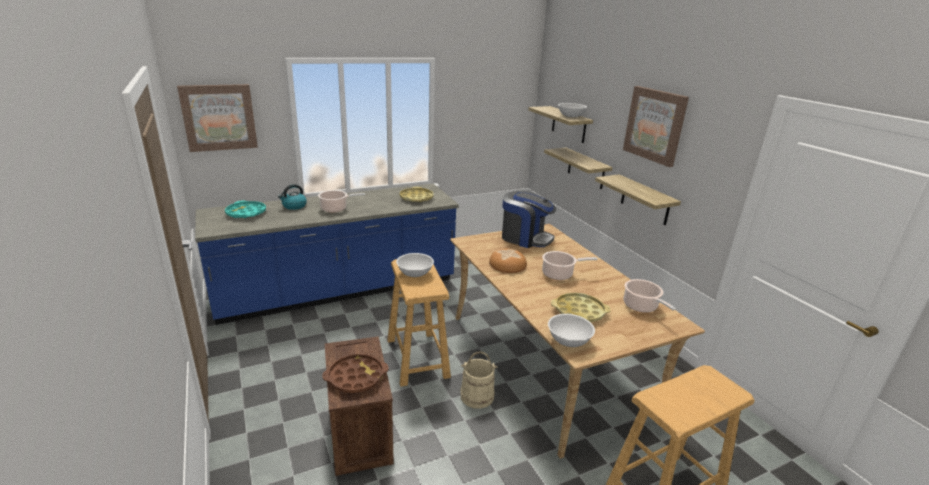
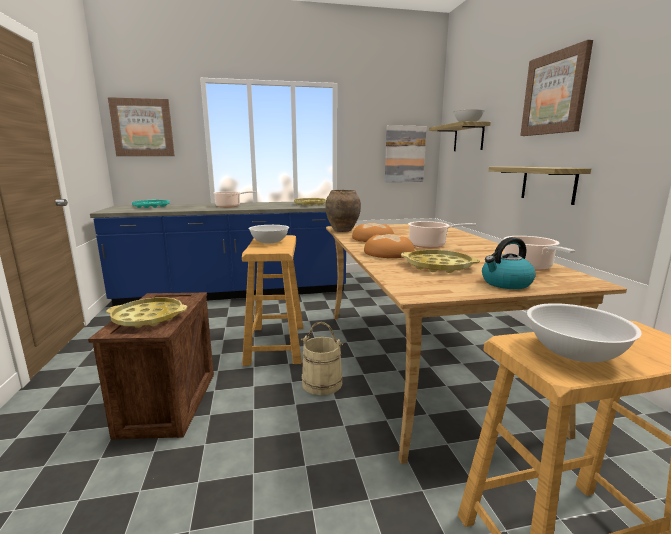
camera: 15 degrees right, 10 degrees down
(294, 206) = (196, 205): kettle -> kettle (506, 283)
(356, 377) = (148, 317): brown tray -> yellow tray
(471, 248) = (342, 230): none -> brown vase
(500, 127) = (404, 154): none -> picture
(525, 238) = (406, 228): coffee machine -> none
(533, 292) = (389, 253): none -> bread
(569, 340) = (409, 283): white bowl -> white bowl (575, 352)
(586, 168) = (485, 175): shelf -> none

